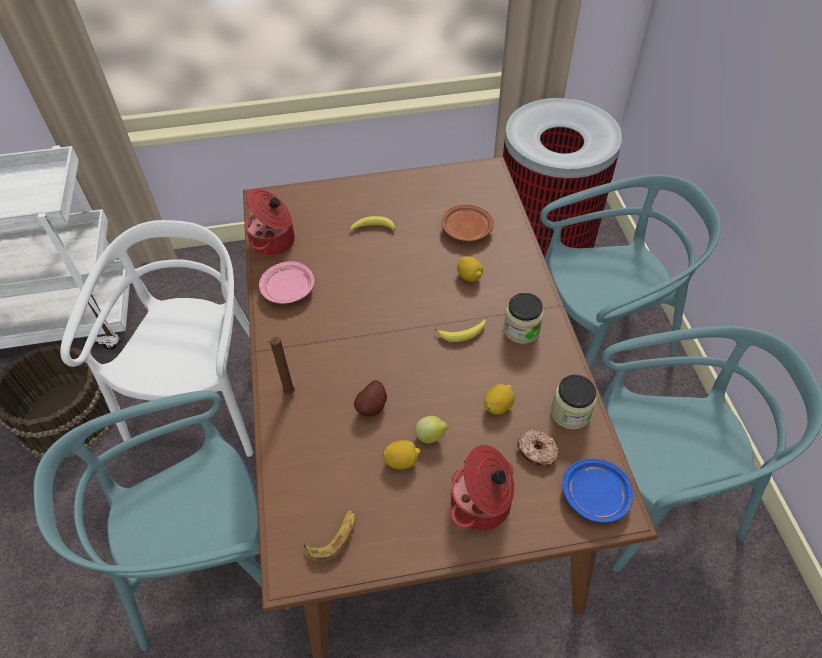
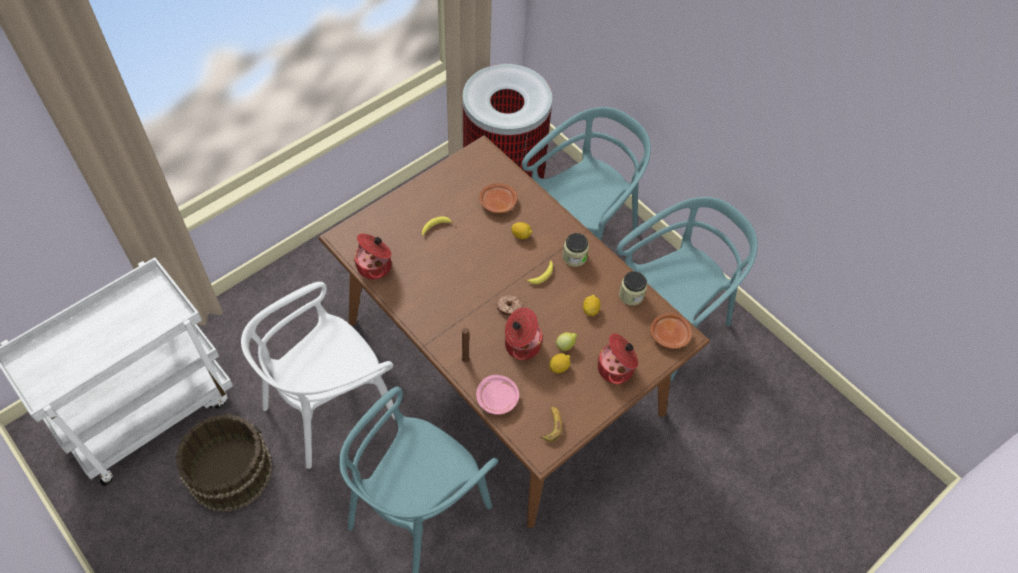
camera: 35 degrees left, 5 degrees up
(205, 400) = (329, 407): white chair -> white chair turned 105 degrees counterclockwise
(288, 290) = (412, 296): pink plate -> pink plate (497, 398)
(373, 407) = (521, 345): potato -> cooking pot
(536, 451) = (626, 326): donut -> donut (509, 308)
(596, 495) = (670, 334): blue plate -> brown plate

